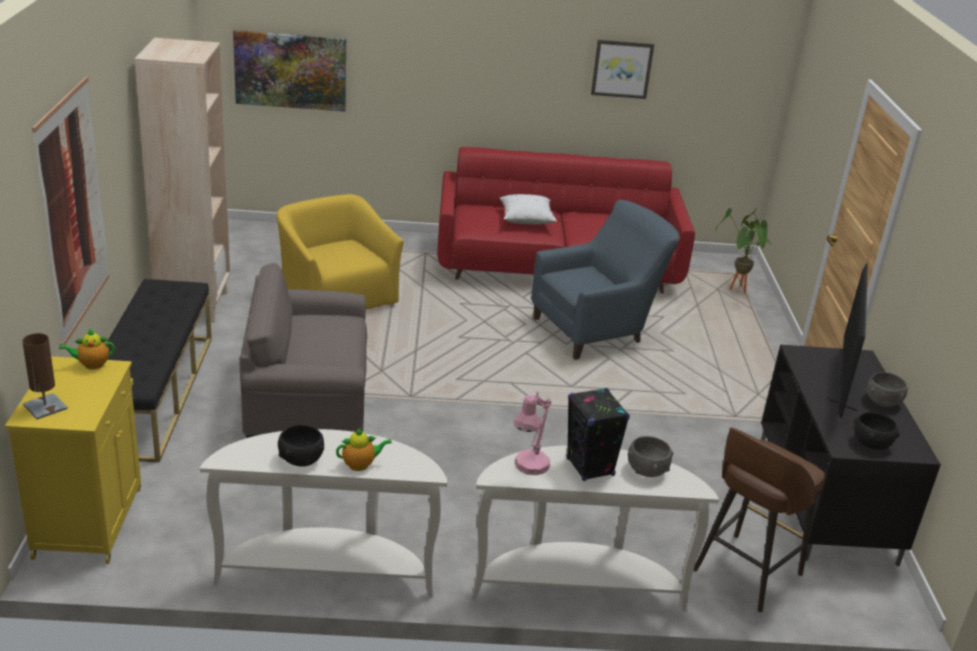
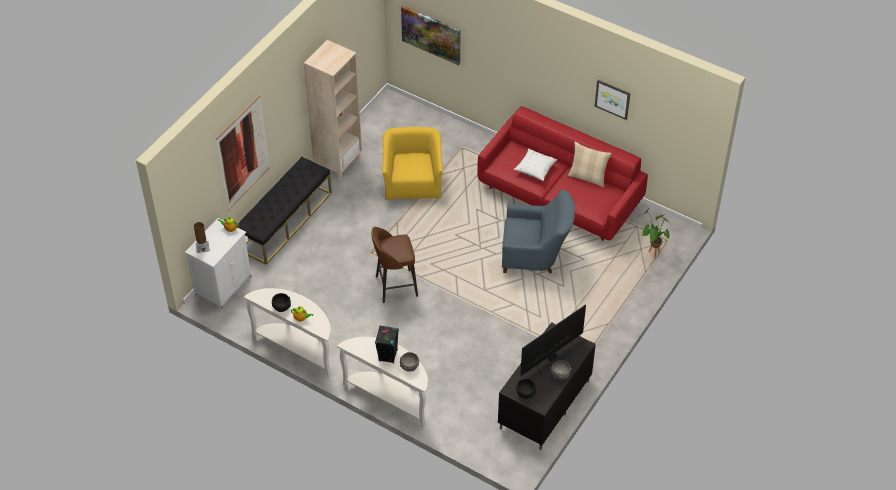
camera: 35 degrees right, 20 degrees up
(89, 520) = (224, 285): yellow cabinet -> white cabinet
(307, 397) = (352, 249): grey armchair -> none
(528, 468) = (363, 346): pink table lamp -> none
(601, 214) = (587, 177): none -> beige pillow
(745, 574) = (466, 423): brown stool -> brown stool (395, 286)

